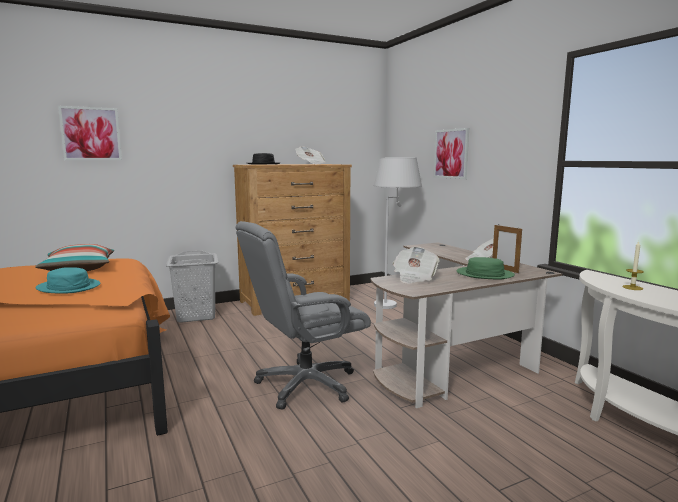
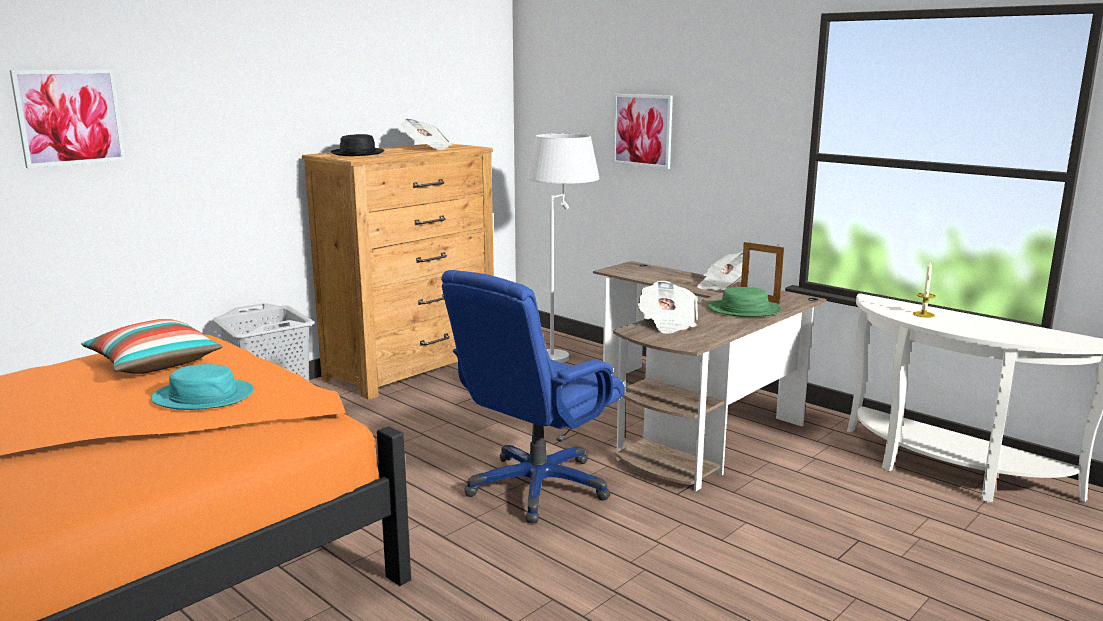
camera: 20 degrees left, 5 degrees up
(305, 385) = (537, 487): grey office chair -> blue office chair

